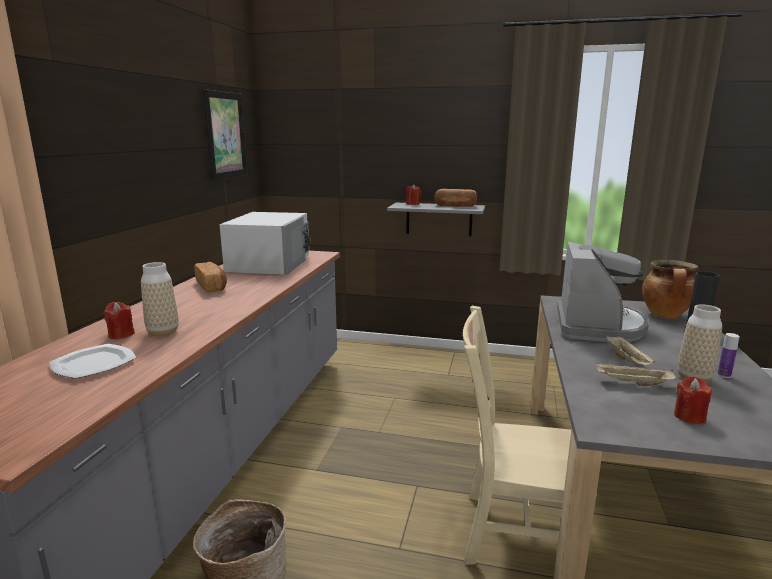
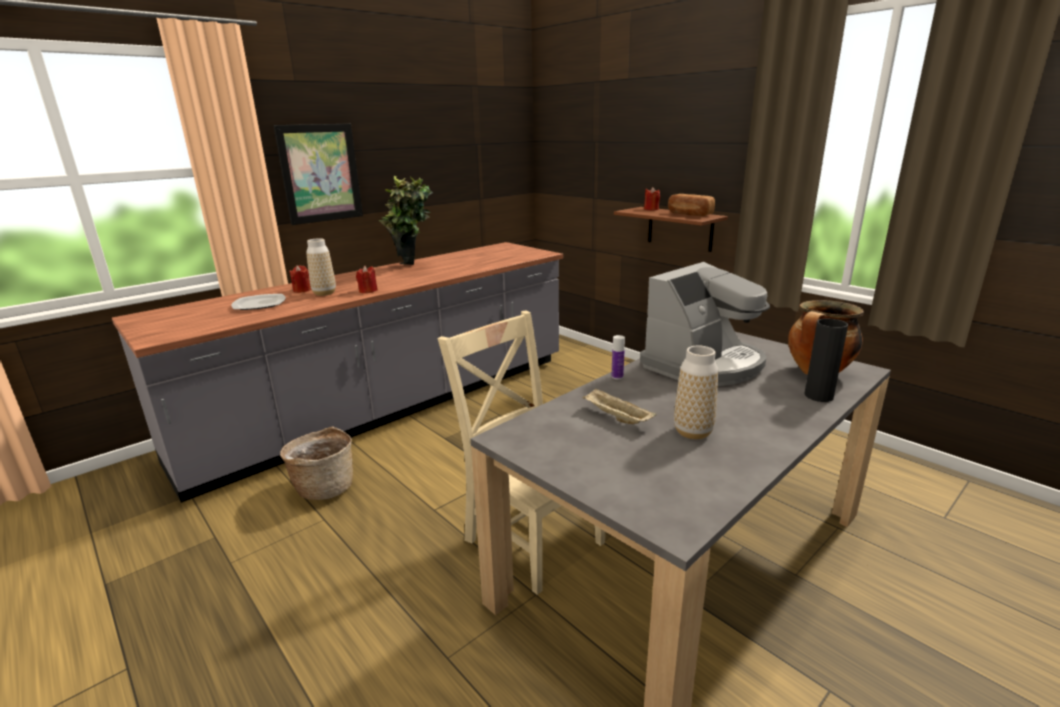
camera: 35 degrees right, 5 degrees up
(212, 286) = (411, 268): bread -> potted plant
(225, 135) = (484, 133): picture -> picture (320, 173)
(270, 263) = (487, 255): white microwave -> none
(439, 219) = (680, 229): grey shelf -> brown shelf
(628, 361) = (659, 400): beige tray -> none
(689, 416) = (605, 456): red candle -> red candle (368, 291)
(724, 375) = (737, 440): bottle -> bottle (617, 377)

